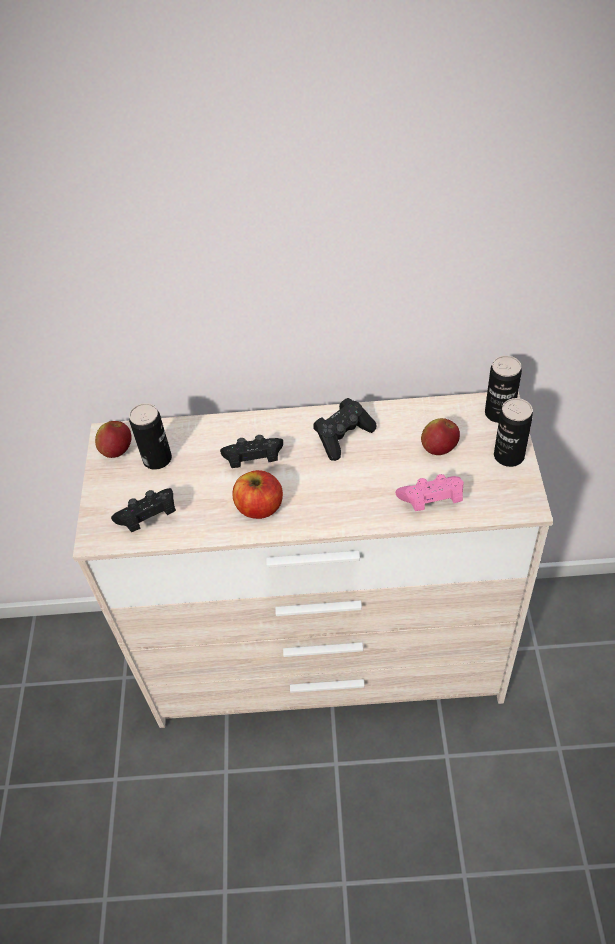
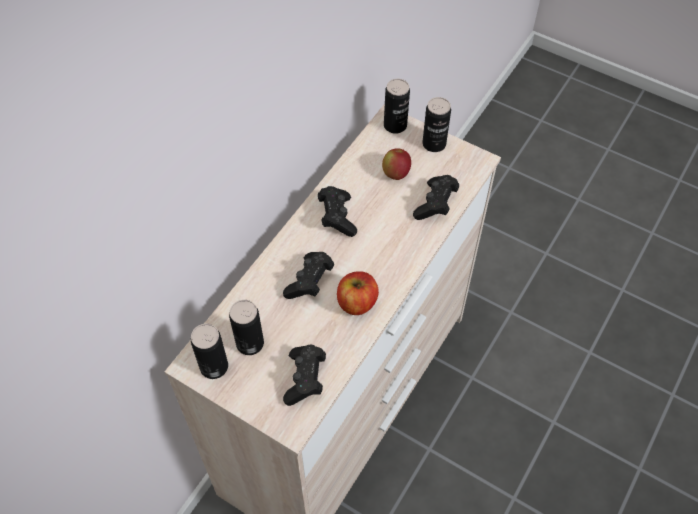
camera: 60 degrees left, 5 degrees up
(117, 450) = (214, 367): apple -> can
(431, 501) = (435, 204): pink game controller -> black game controller

